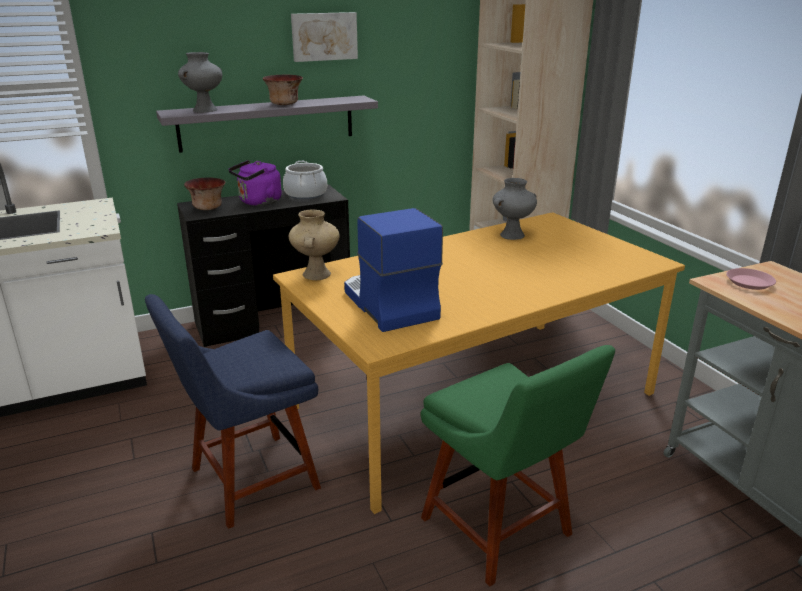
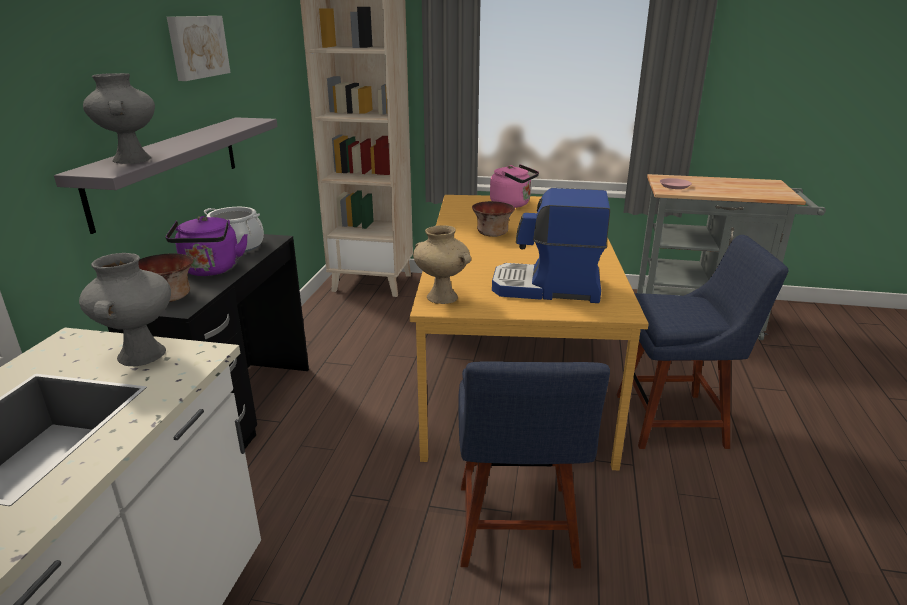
camera: 55 degrees left, 0 degrees up
(284, 104) = (198, 137): bowl -> bowl (491, 234)
(501, 531) = (676, 420): green chair -> blue chair
(512, 235) = (469, 216): grey vase -> grey vase (141, 354)
(580, 241) = (512, 204): none -> pink kettle

